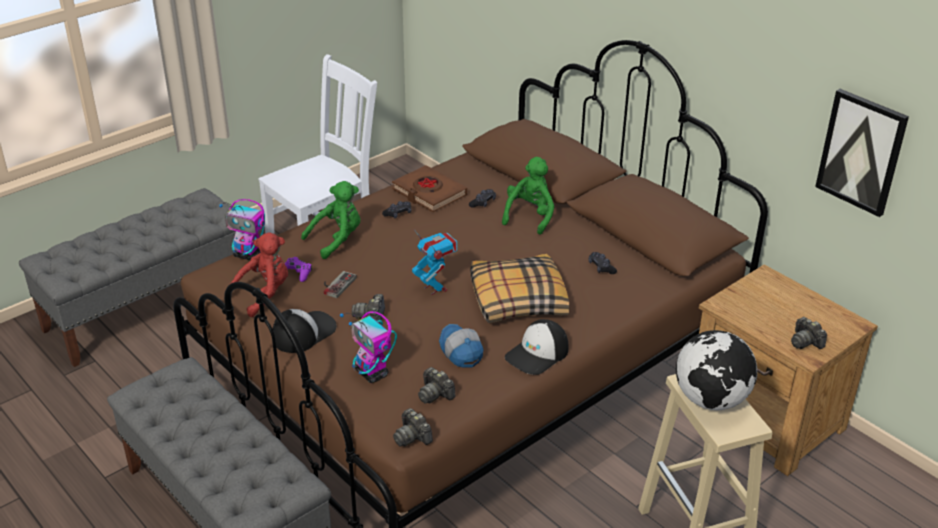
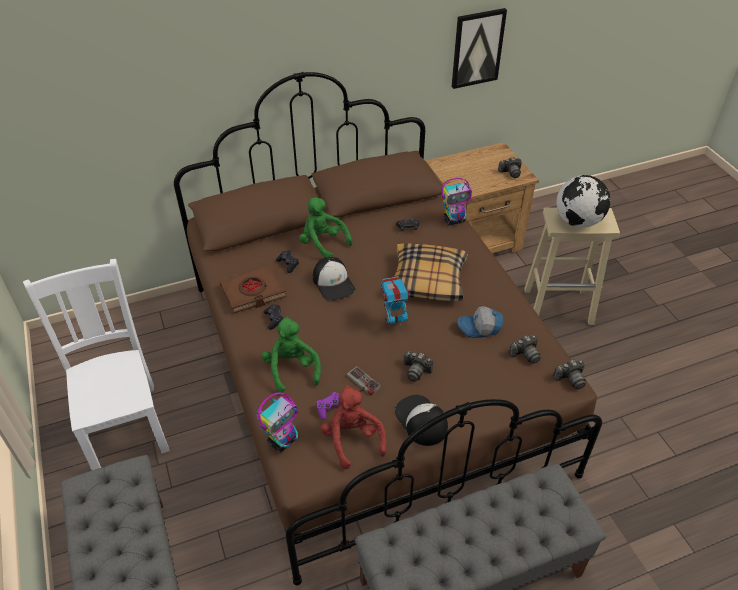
camera: 70 degrees left, 10 degrees up
(372, 374) = (490, 386): toy robot -> toy robot (454, 220)
(537, 354) = (496, 288): cap -> cap (334, 283)

